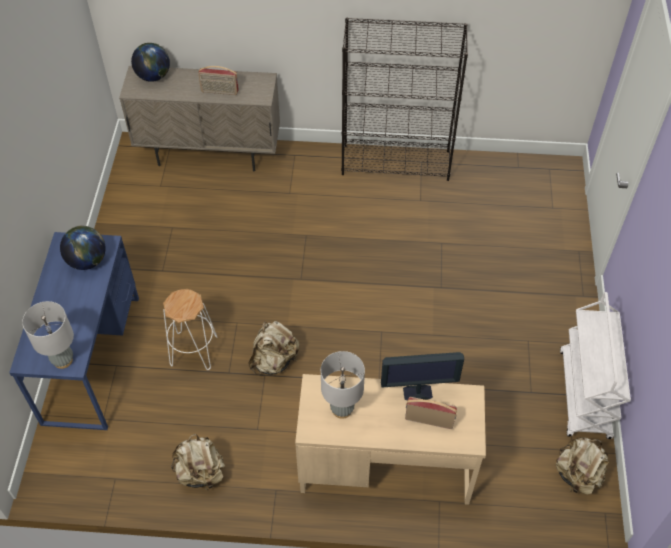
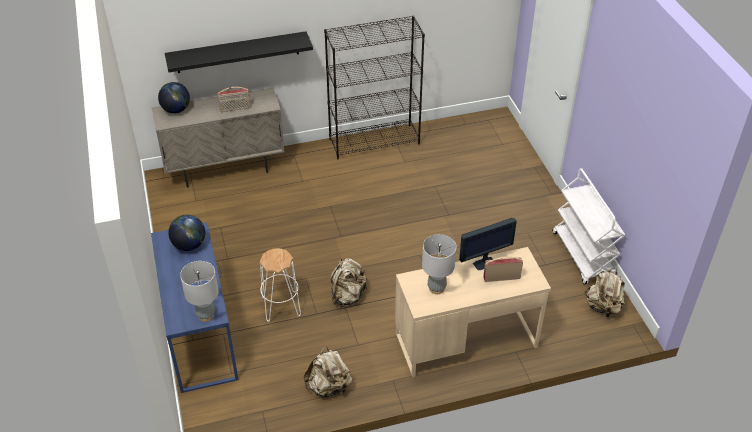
camera: 20 degrees left, 10 degrees down
(234, 23) = (237, 52): none -> black shelf

